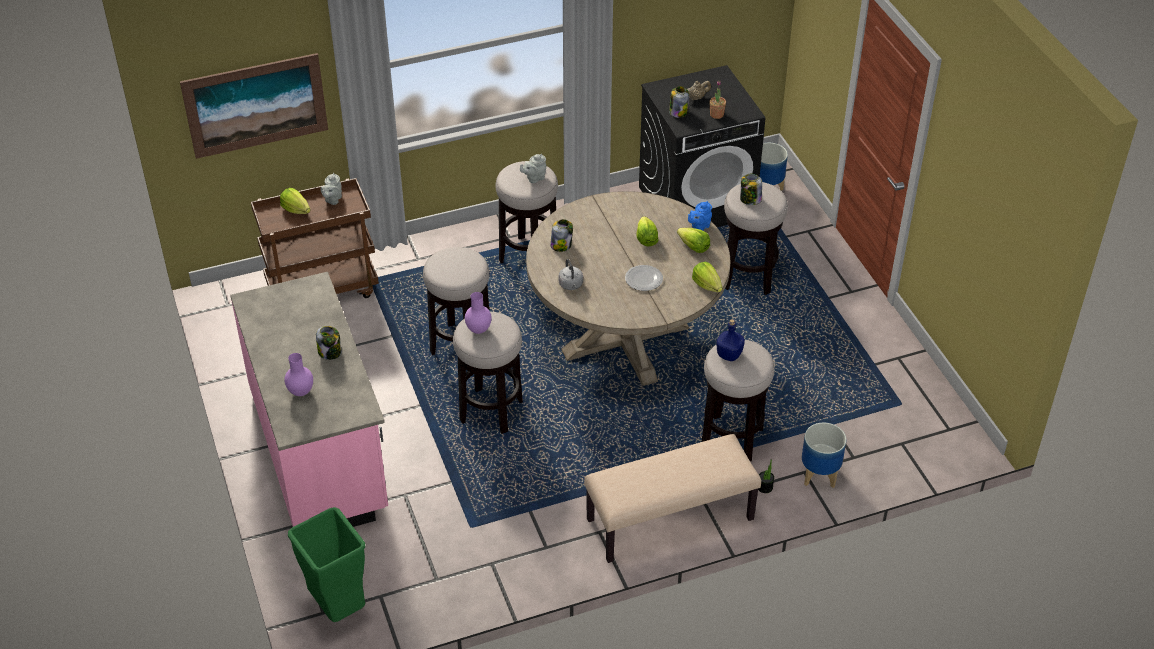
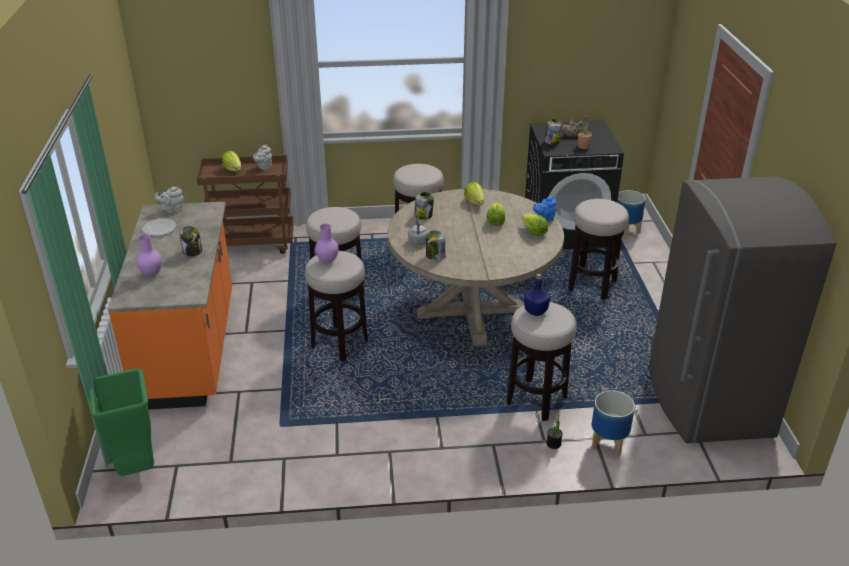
camera: 15 degrees right, 10 degrees down
(255, 105) = (212, 79): picture -> none
(320, 451) = (190, 348): pink counter -> orange counter
(534, 178) = (423, 173): grey teapot -> grey teapot (173, 210)
(643, 279) = (481, 247): plate -> plate (159, 229)
(670, 520) = (456, 454): beige bench -> none
(707, 285) = (535, 259): lettuce -> lettuce (475, 202)
(750, 199) = (595, 209): jar -> jar (435, 256)
(906, 406) = (707, 402): none -> grey fridge

